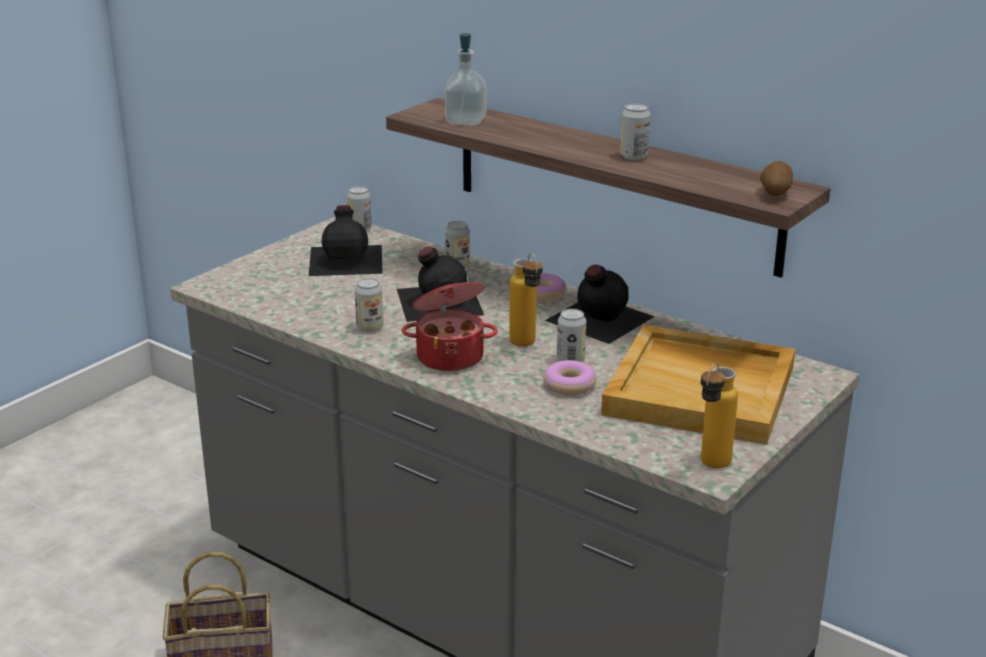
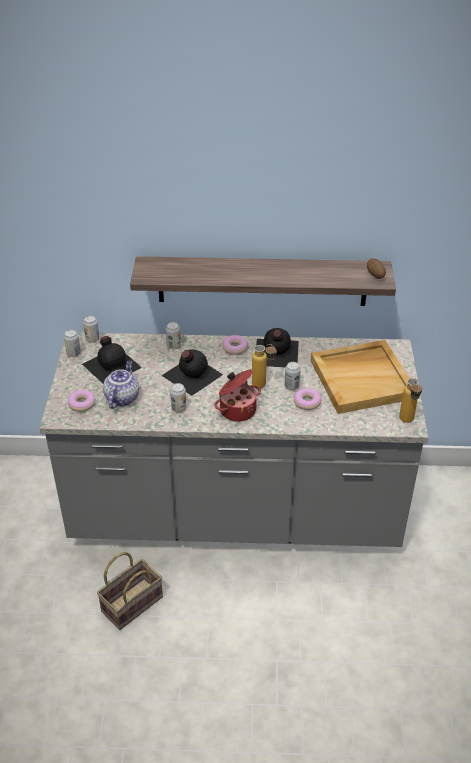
camera: 35 degrees left, 15 degrees up
(253, 282) = (82, 404): none -> donut
(312, 293) = (122, 397): none -> teapot
(465, 121) = (176, 272): soap dispenser -> none
(634, 156) = (288, 271): can -> can (73, 353)

